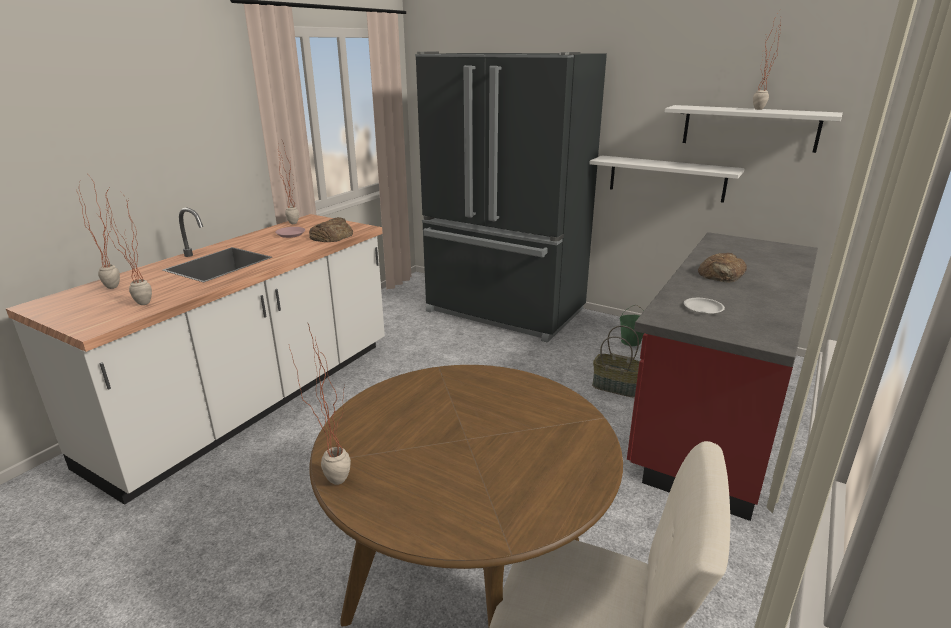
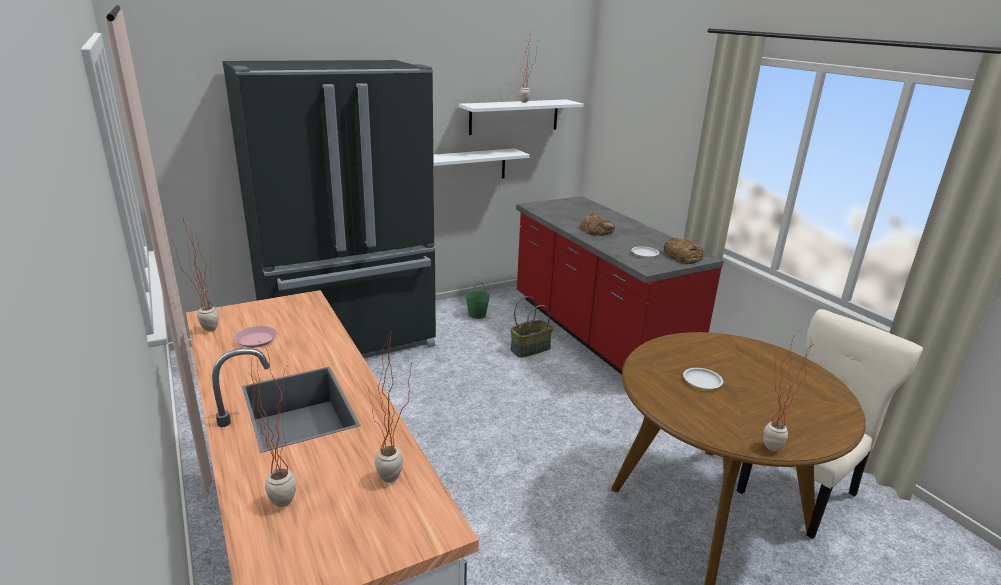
camera: 60 degrees left, 0 degrees up
(332, 236) = (308, 319): bread -> bread (682, 256)
(451, 414) = (702, 381): none -> white plate

